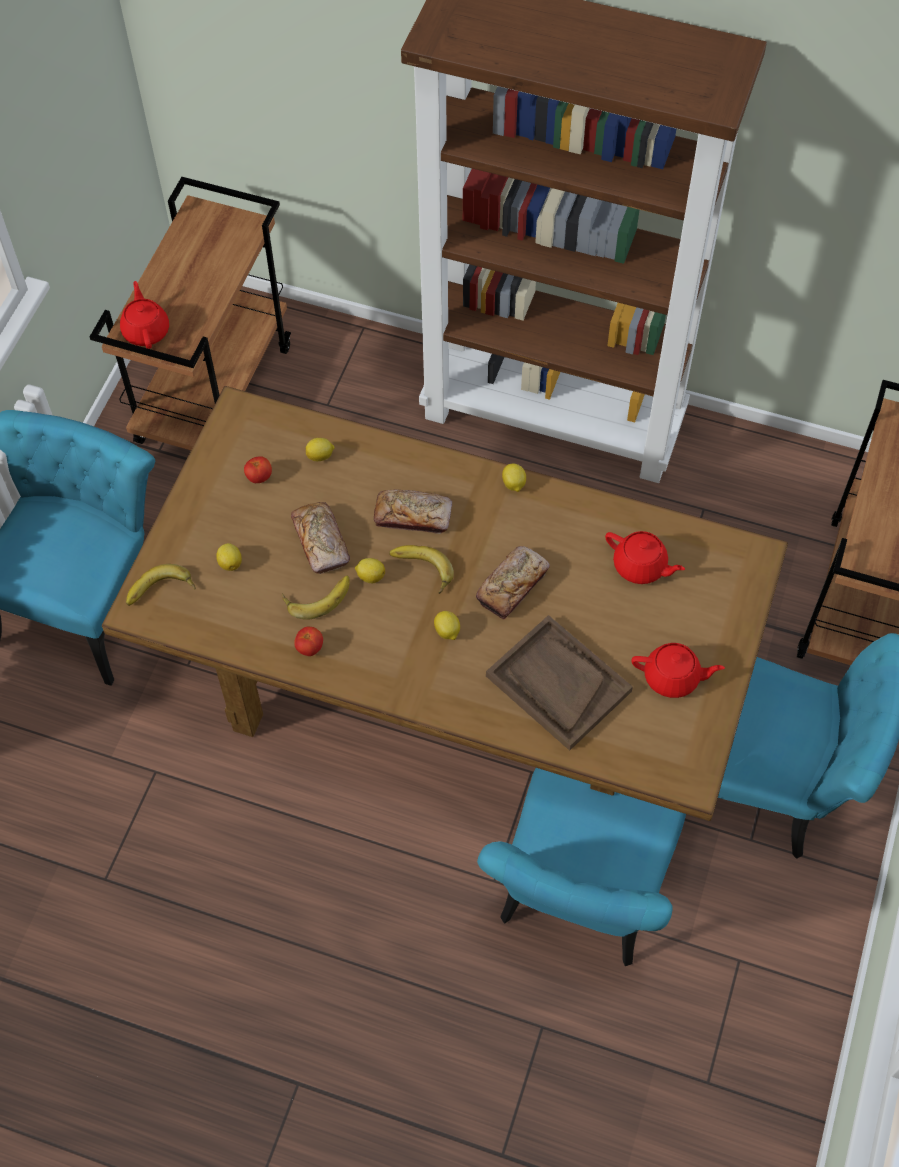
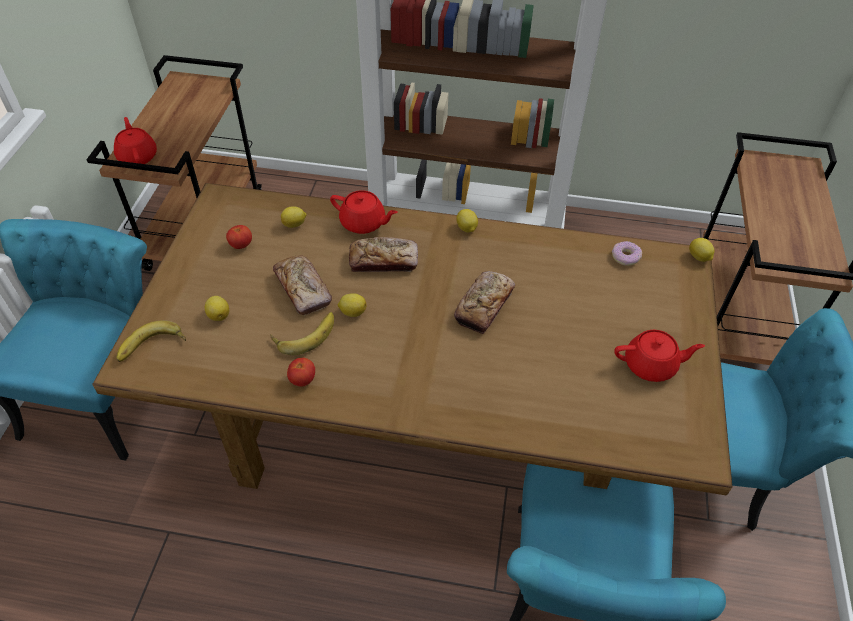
camera: 10 degrees left, 10 degrees down
(420, 571) = (398, 303): banana -> none
(447, 632) = (432, 350): lemon -> lemon (699, 257)
(558, 684) = (547, 383): brown tray -> none
(640, 566) = (593, 278): red teapot -> red teapot (363, 223)
(685, 543) = (625, 257): none -> donut

